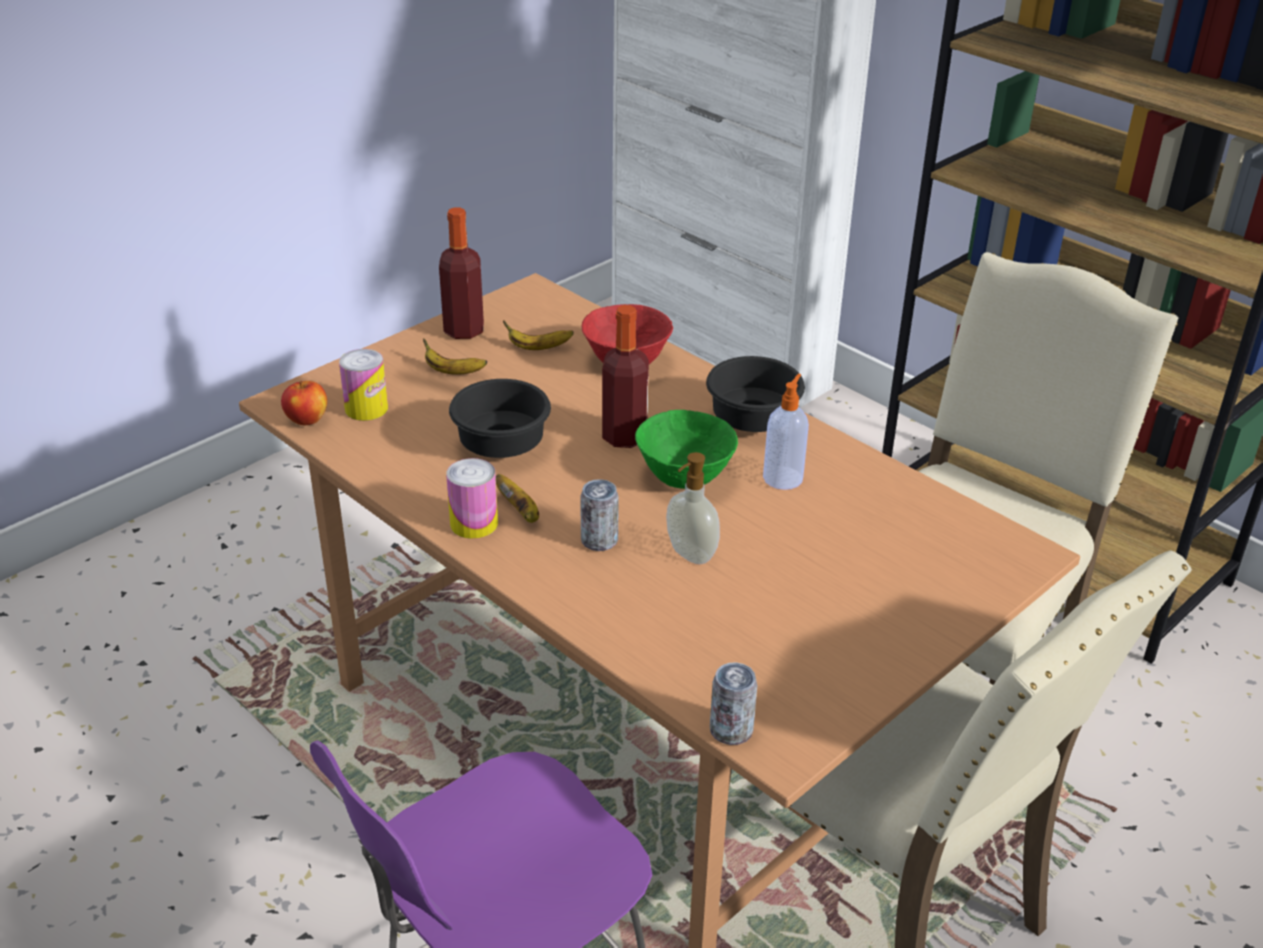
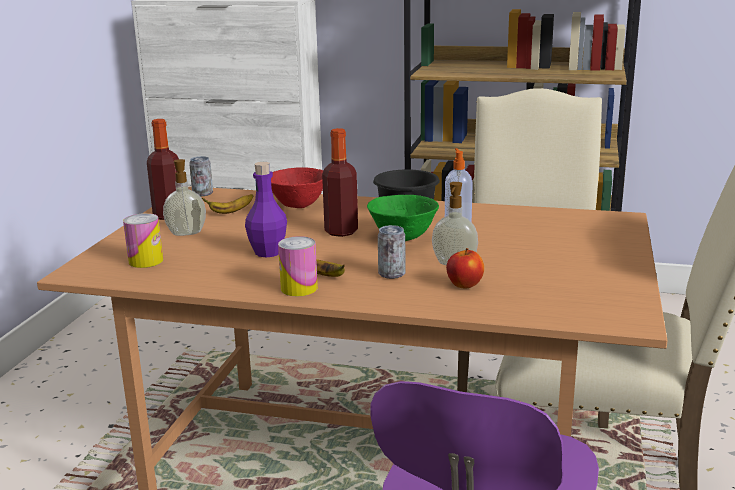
camera: 30 degrees left, 15 degrees down
(307, 420) = (106, 276): apple -> apple (464, 285)
(452, 372) = (186, 233): banana -> soap dispenser
(504, 444) = (268, 252): black bowl -> purple bottle
(731, 731) = (593, 323): can -> can (202, 193)

